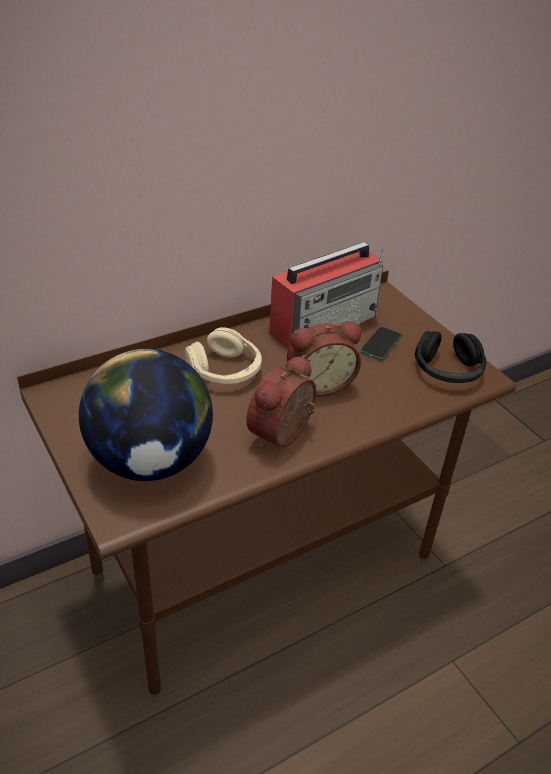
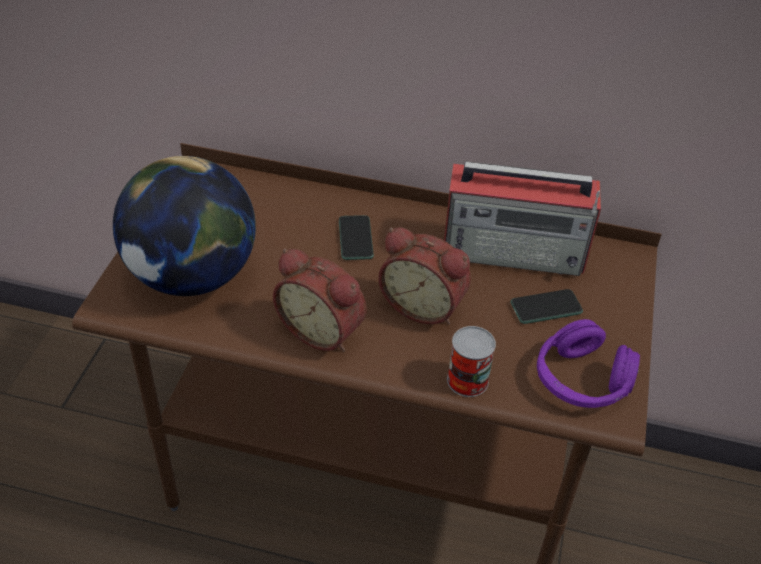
camera: 45 degrees right, 5 degrees up
(225, 370) = (355, 238): beige headphones -> phone
(284, 436) = (323, 329): alarm clock -> alarm clock turned 135 degrees counterclockwise
(398, 408) = (467, 380): none -> can
(447, 370) = (581, 380): black headphones -> purple headphones

